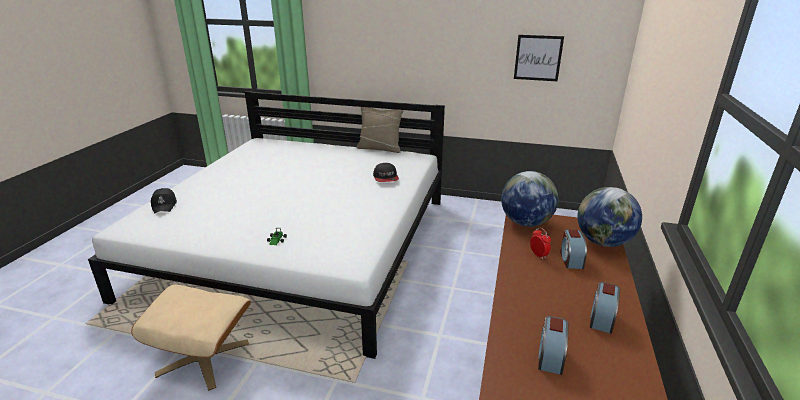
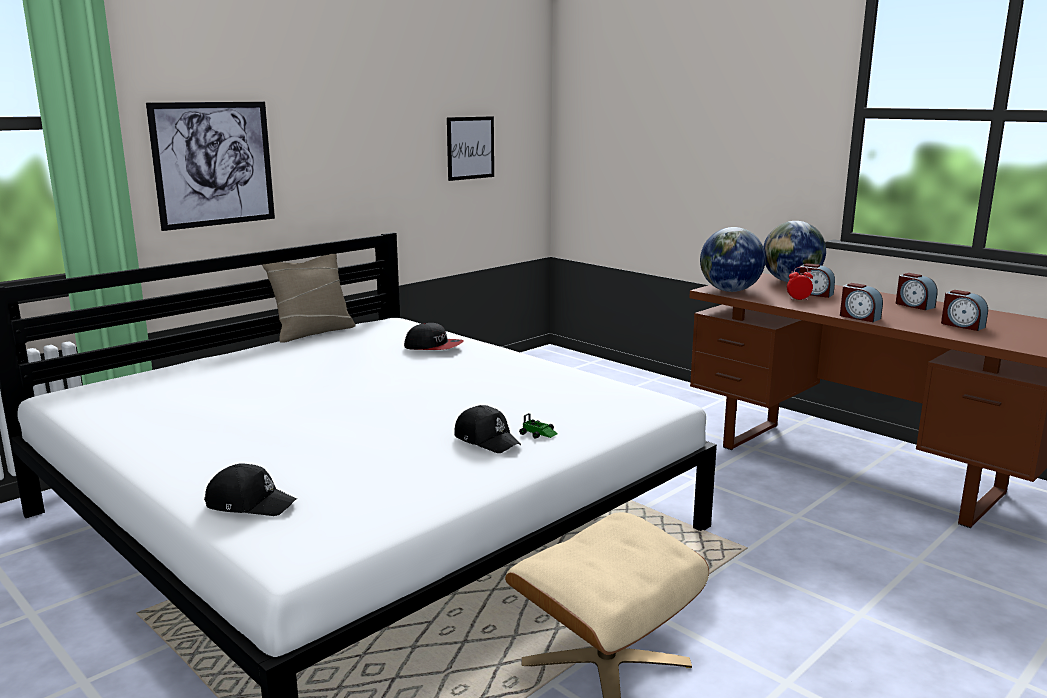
camera: 60 degrees left, 10 degrees down
(258, 230) = (487, 440): none -> black cap
(356, 50) = (214, 164): none -> picture
(510, 292) = (859, 317): none -> alarm clock

